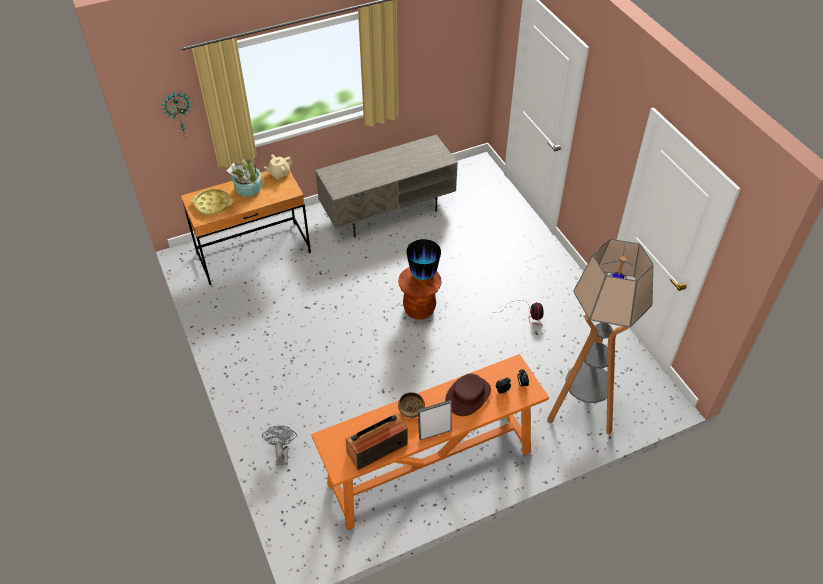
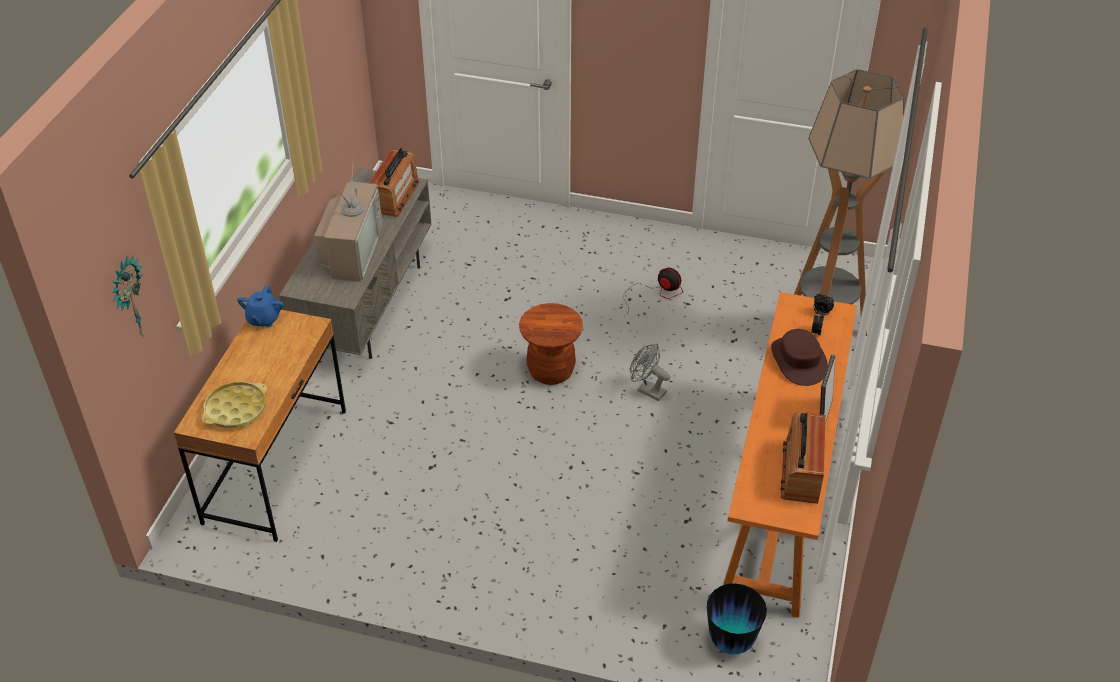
camera: 50 degrees left, 5 degrees down
(248, 189) = (252, 361): potted plant -> none
(279, 173) = (263, 319): beige teapot -> blue teapot
(282, 453) = (633, 618): grey fan -> grey fan (647, 390)
(372, 172) = (351, 250): none -> television
(411, 409) = (774, 414): bowl -> none
(423, 274) = (546, 316): vase -> vase (731, 642)
(430, 159) = (395, 196): none -> radio

